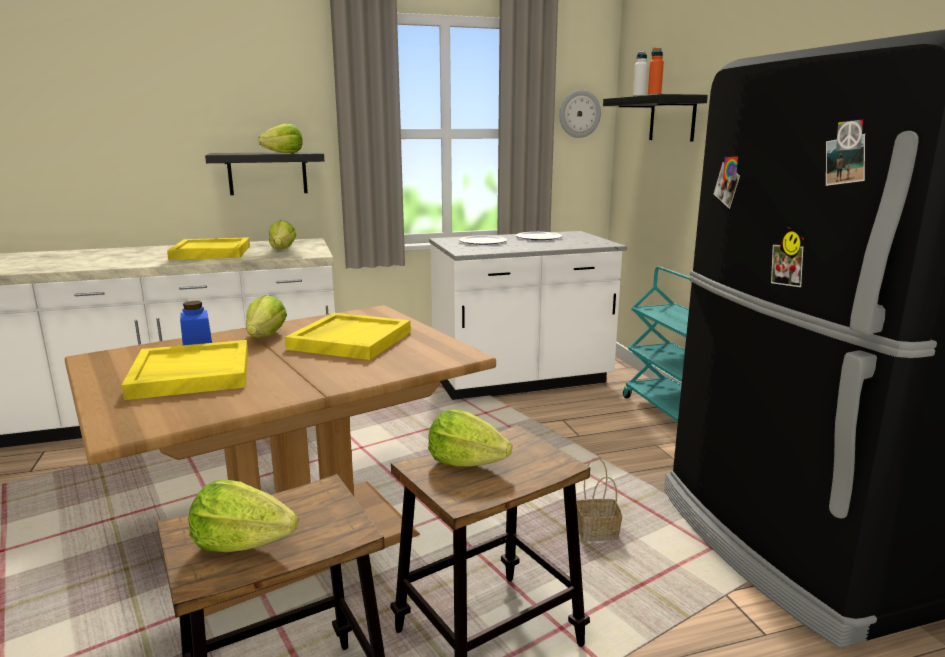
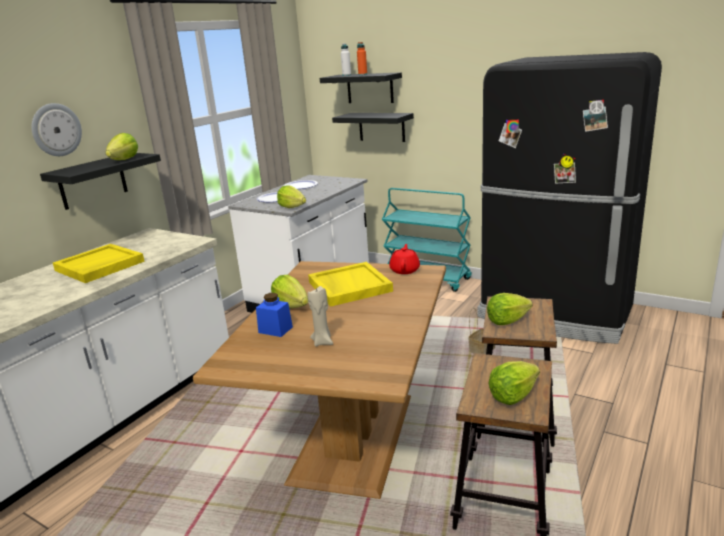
camera: 40 degrees left, 5 degrees up
(190, 374) = (322, 342): yellow tray -> beige candle
(282, 249) = (155, 245): lettuce -> lettuce (292, 207)
(441, 346) = (405, 270): none -> red teapot
(579, 114) = (286, 88): wall clock -> wall clock (56, 130)
(676, 177) = (381, 127): none -> black shelf

